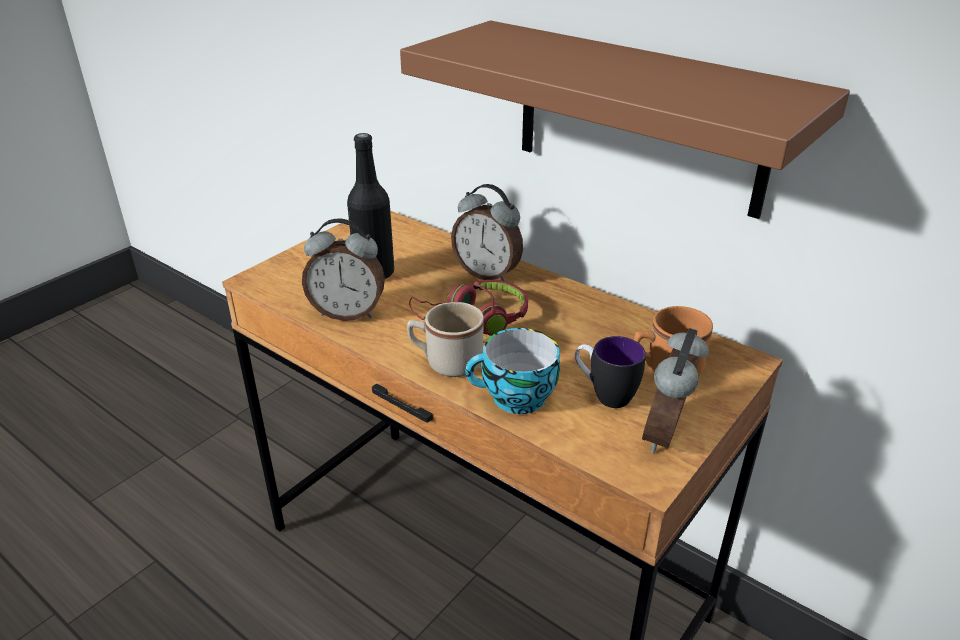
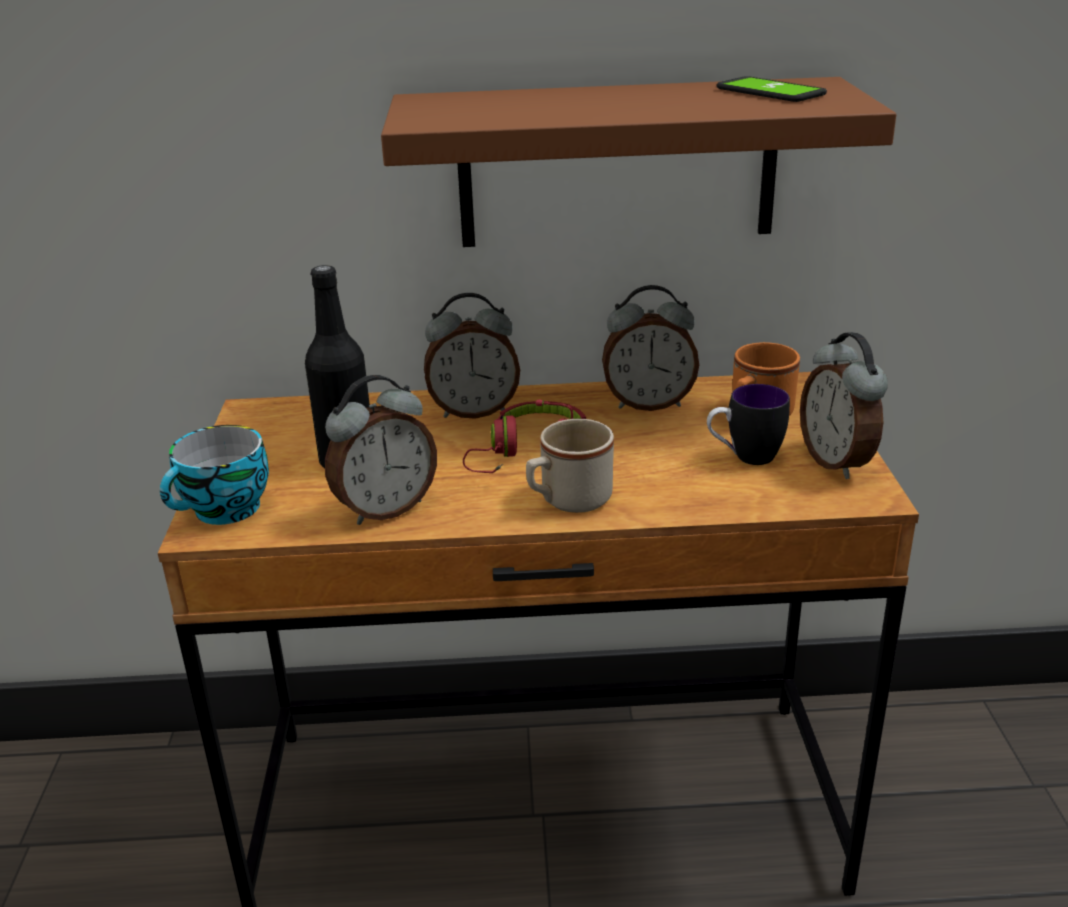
camera: 40 degrees left, 5 degrees down
(515, 399) = (680, 497): cup -> cup (225, 511)
(603, 321) = (648, 404): none -> alarm clock
(737, 88) = (770, 92): none -> phone

